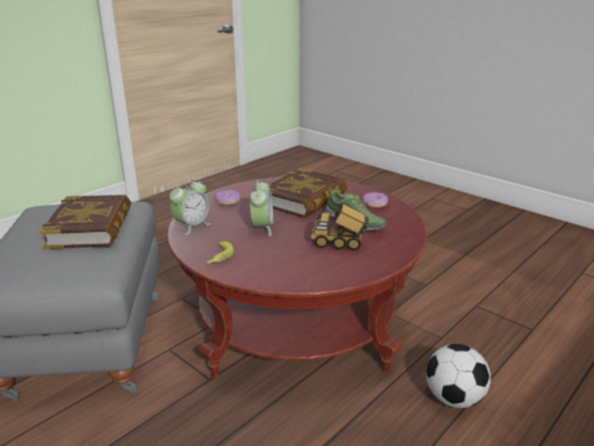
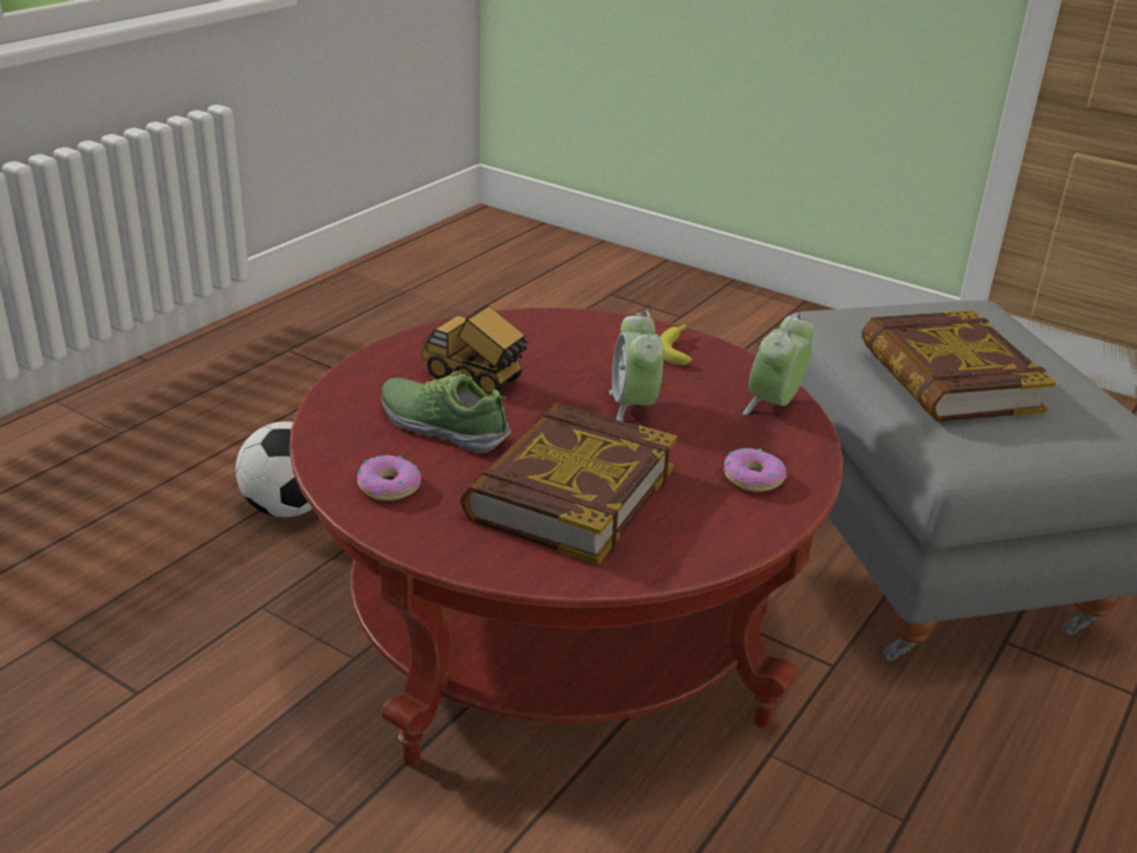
camera: 170 degrees right, 5 degrees up
(339, 243) = (476, 379): toy truck -> toy truck turned 150 degrees counterclockwise

